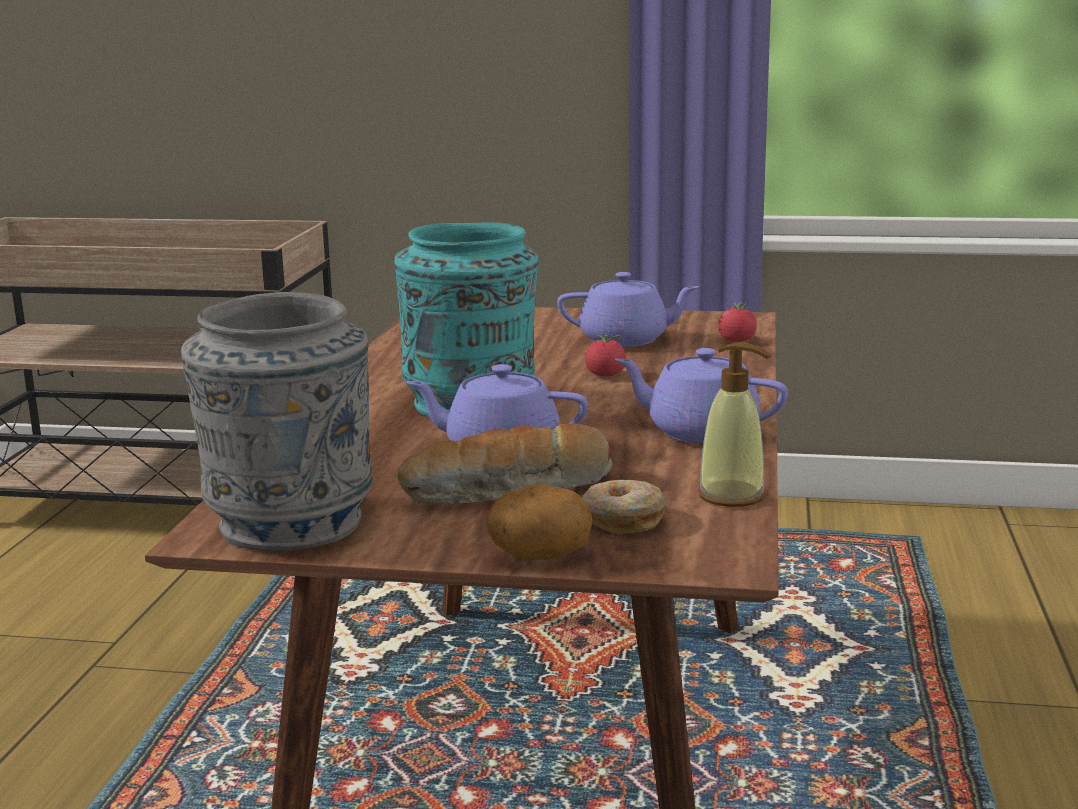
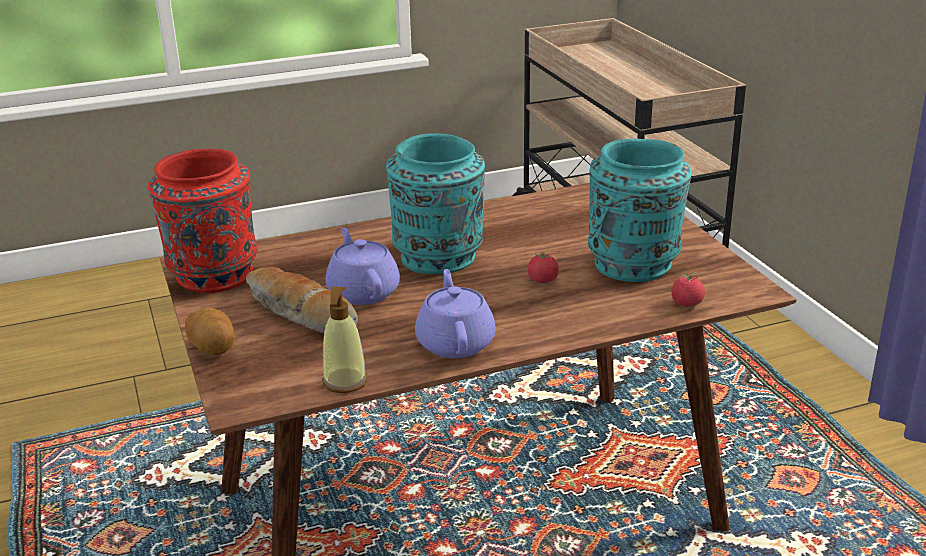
camera: 60 degrees right, 10 degrees up
(291, 526) = (212, 275): grey vase -> red vase
(621, 520) = (281, 357): donut -> none
(626, 340) = (634, 264): purple teapot -> turquoise vase

